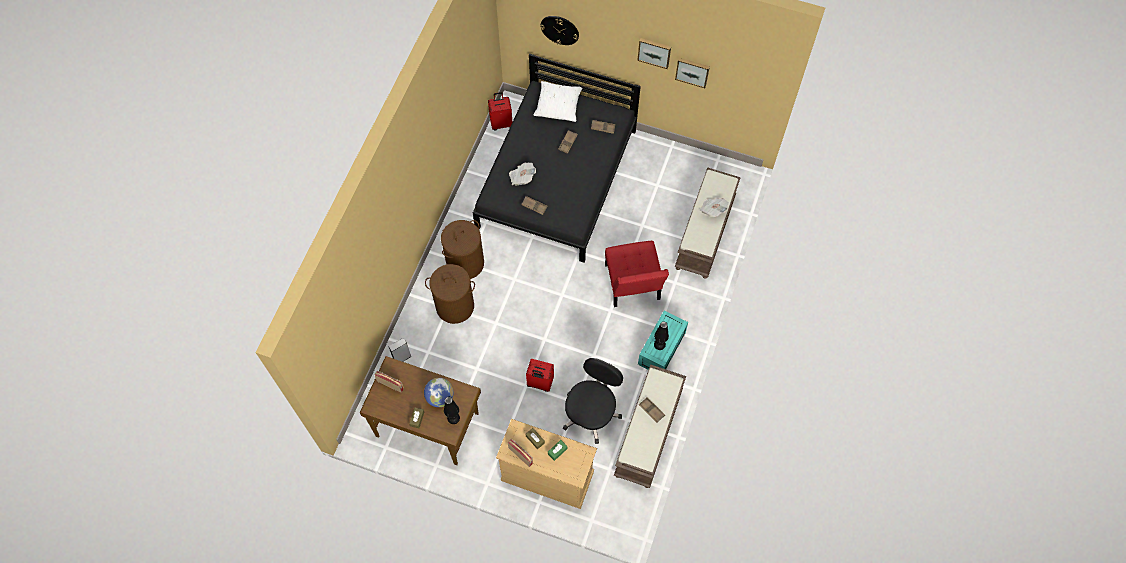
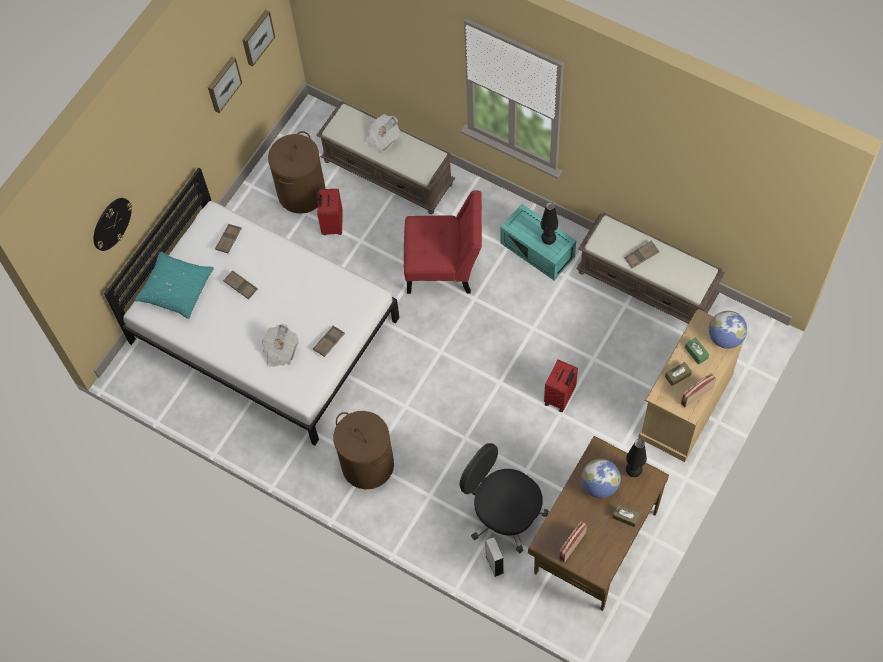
camera: 75 degrees left, 0 degrees up
(454, 306) = (430, 486): brown laundry basket -> brown laundry basket (302, 193)
(501, 123) = (155, 387): red suitcase -> red suitcase (331, 224)
(557, 178) = (264, 330): black bed -> white bed
(558, 105) = (176, 289): white pillow -> turquoise pillow
(575, 472) = (725, 337): none -> globe
(591, 412) = (609, 343): black office chair -> black office chair (503, 513)
(654, 52) = (189, 114): picture -> picture (256, 37)

